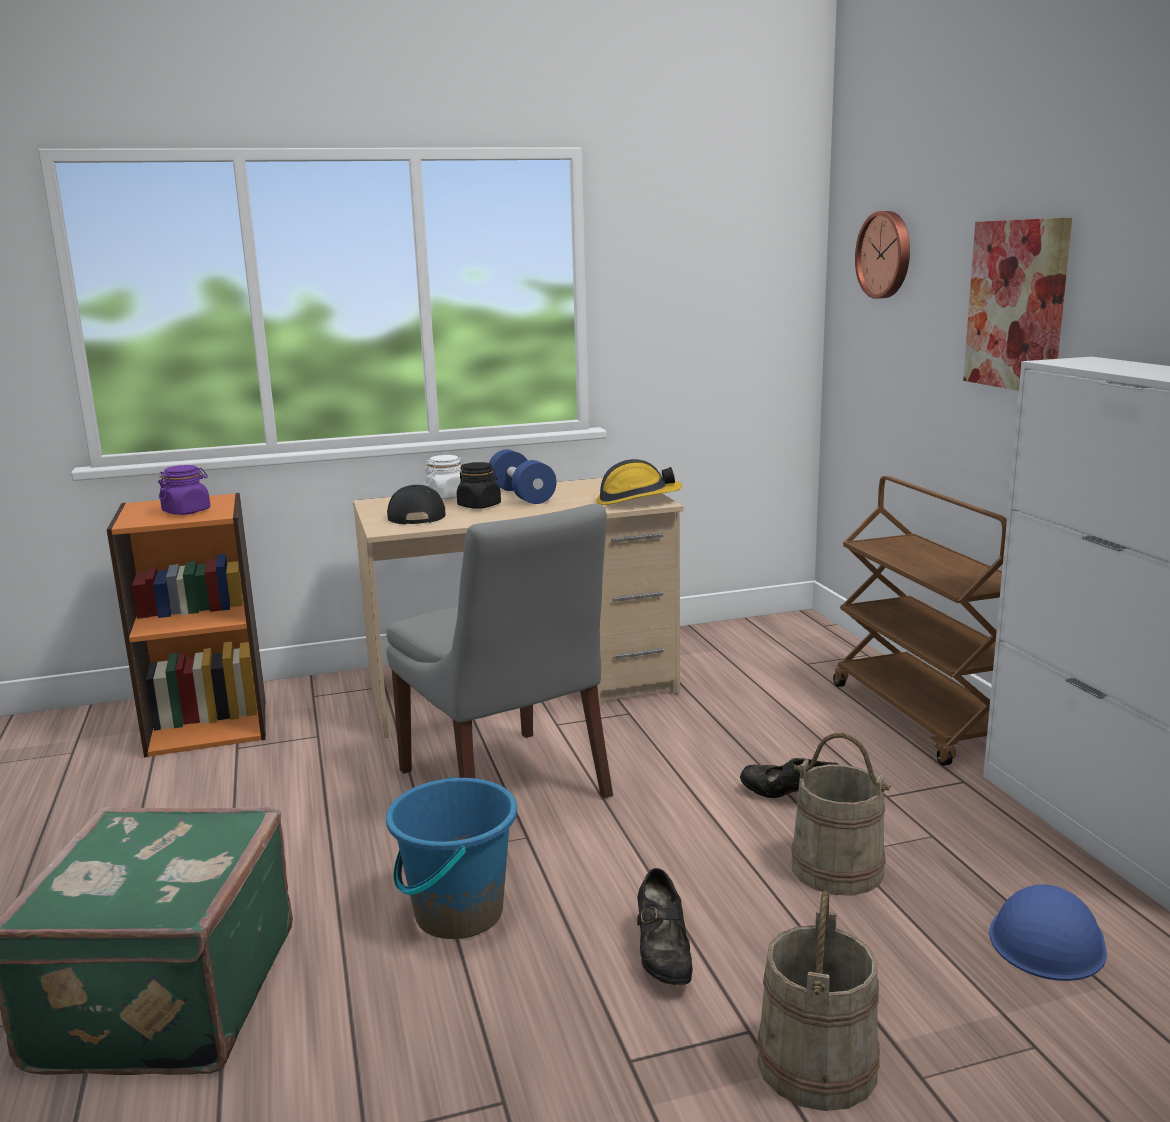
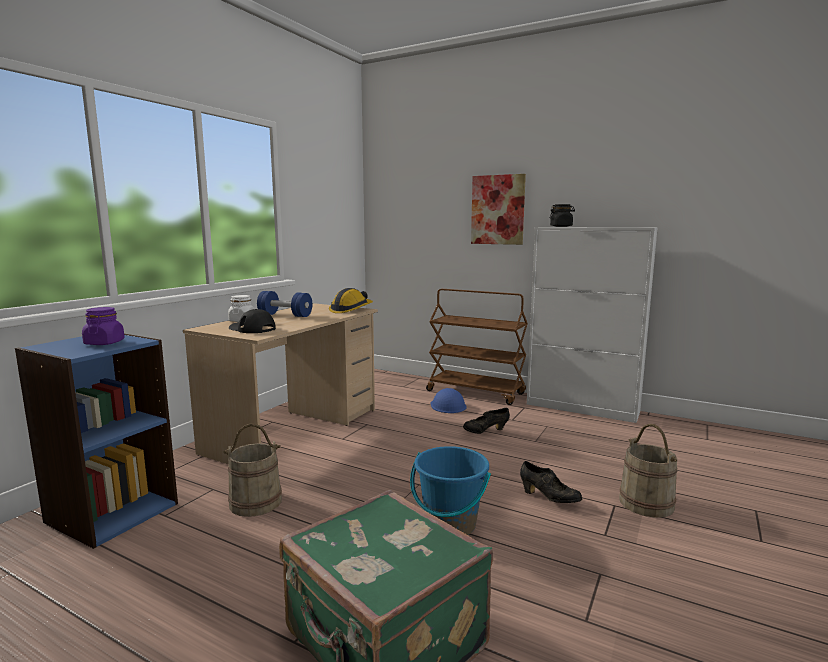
camera: 45 degrees left, 5 degrees down
(208, 724) = (112, 512): orange bookcase -> blue bookcase
(479, 506) = (276, 321): black jar -> black jar (561, 226)
(507, 787) = (370, 470): grey chair -> none
(837, 868) = (541, 446): beige bucket -> beige bucket (256, 502)
(886, 255) = (410, 192): wall clock -> none
(1047, 939) = (624, 441): blue hard hat -> blue hard hat (448, 405)

